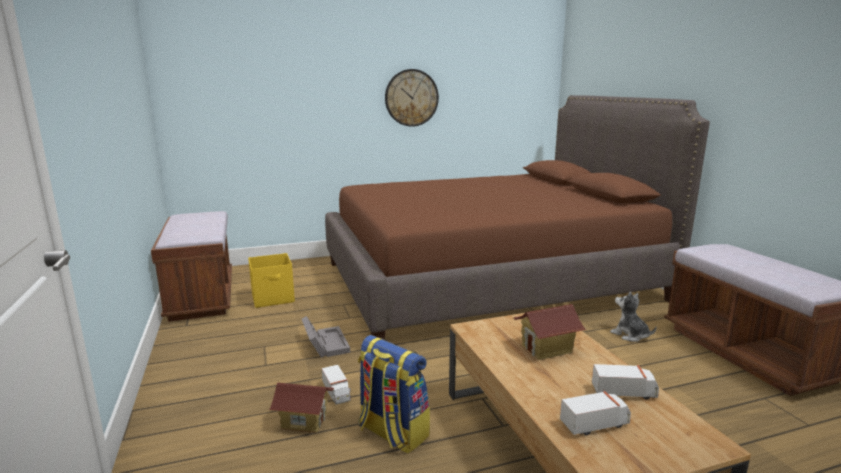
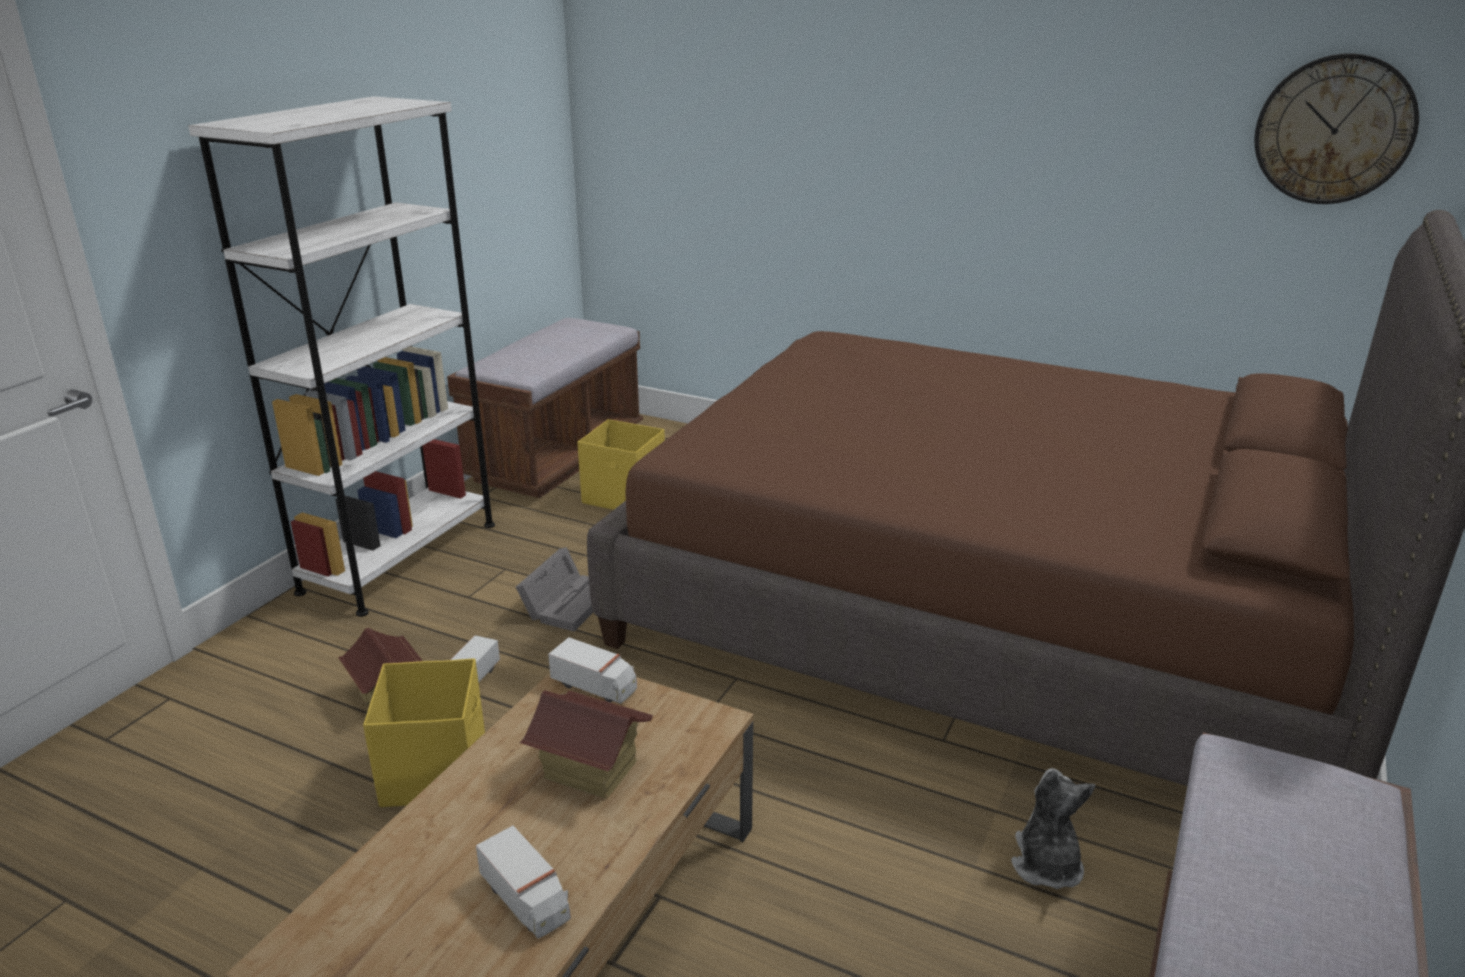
camera: 45 degrees right, 10 degrees up
(186, 368) = (400, 557): none -> white bookcase
(392, 432) = (436, 770): backpack -> yellow storage box
(411, 98) = (1014, 163): wall clock -> wall clock (1334, 130)
(595, 424) = (401, 904): toy truck -> toy truck (595, 686)

